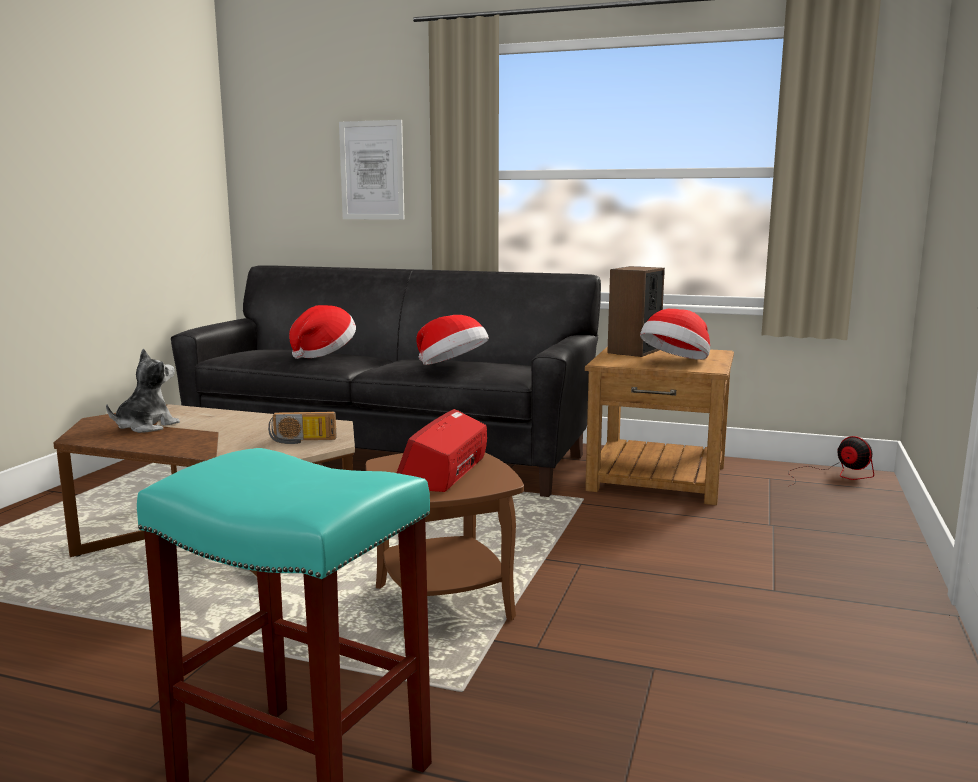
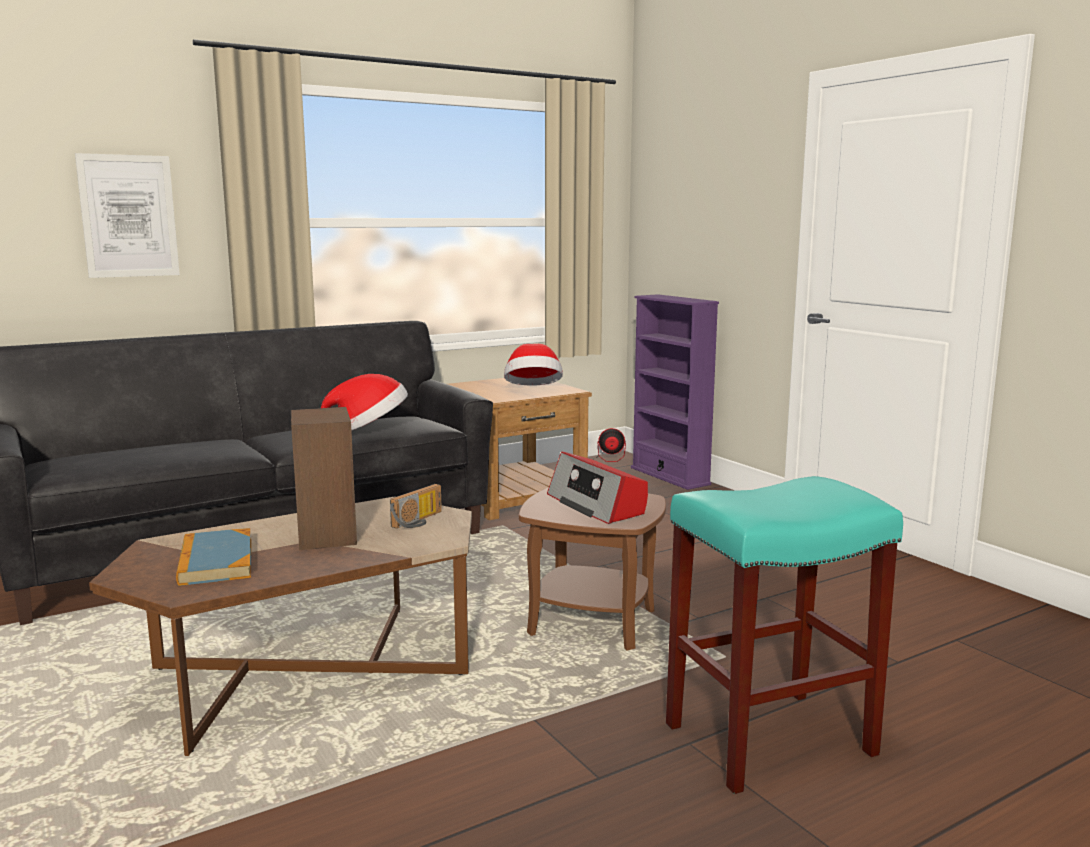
camera: 50 degrees left, 0 degrees up
(146, 426) = (216, 561): plush toy -> book
(323, 354) = (188, 445): hat -> none
(633, 351) = (475, 387): speaker -> speaker (326, 535)
(881, 512) = (670, 476): none -> purple bookcase

